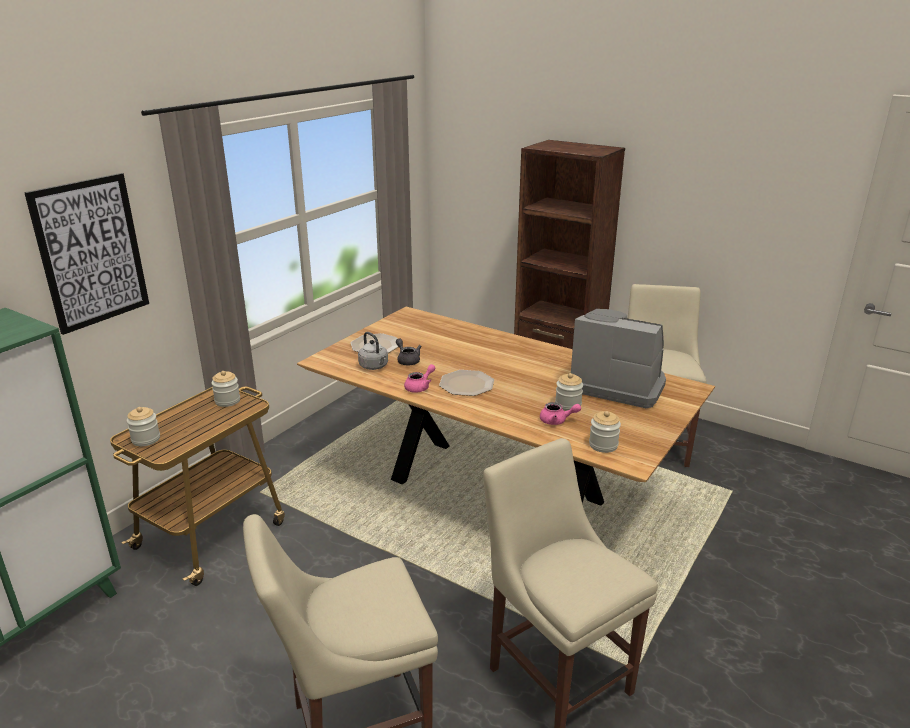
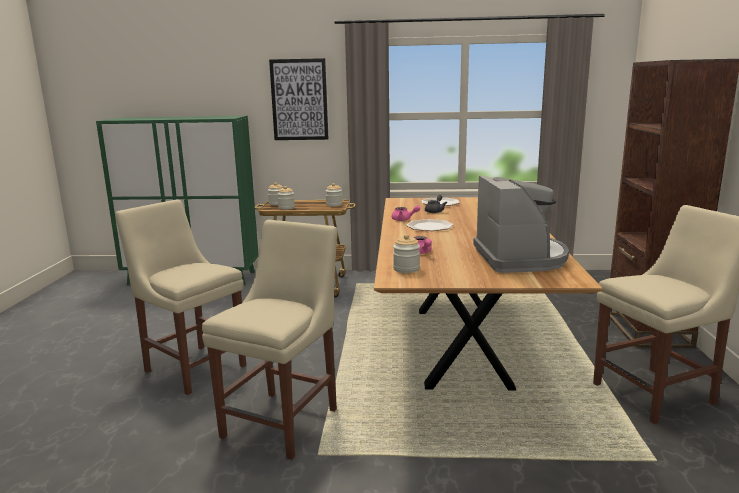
camera: 60 degrees right, 10 degrees down
(374, 366) = (411, 208): grey kettle -> none
(568, 405) = (452, 251): jar -> jar (286, 208)

